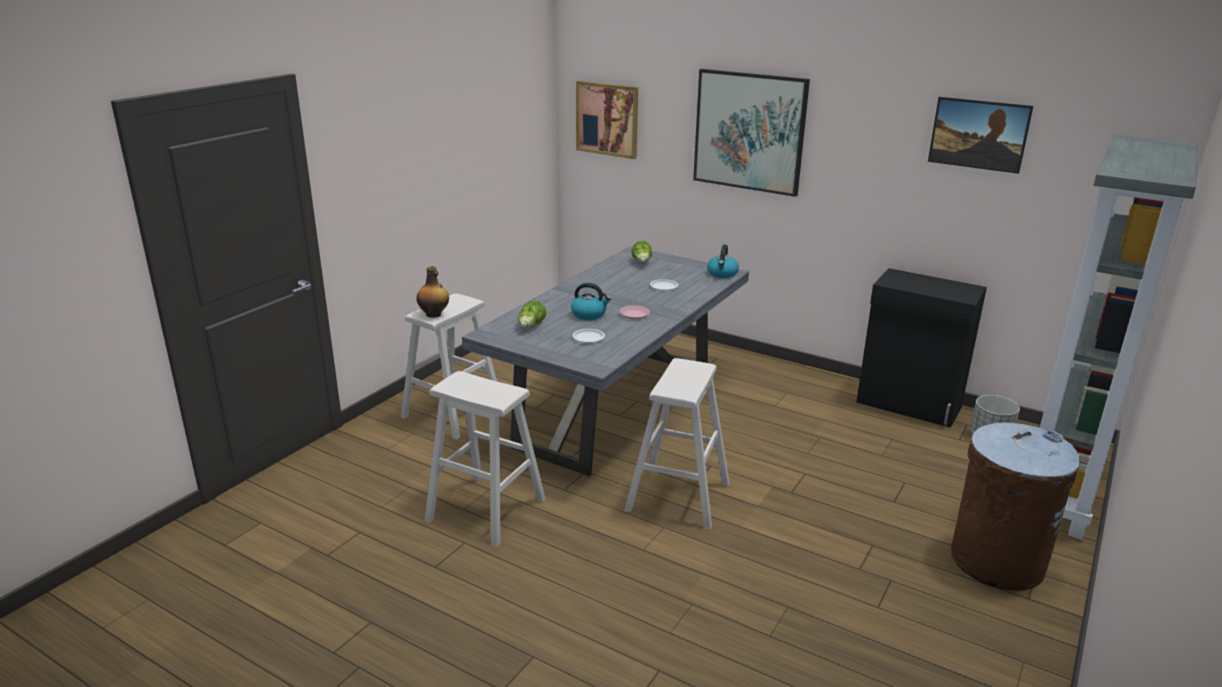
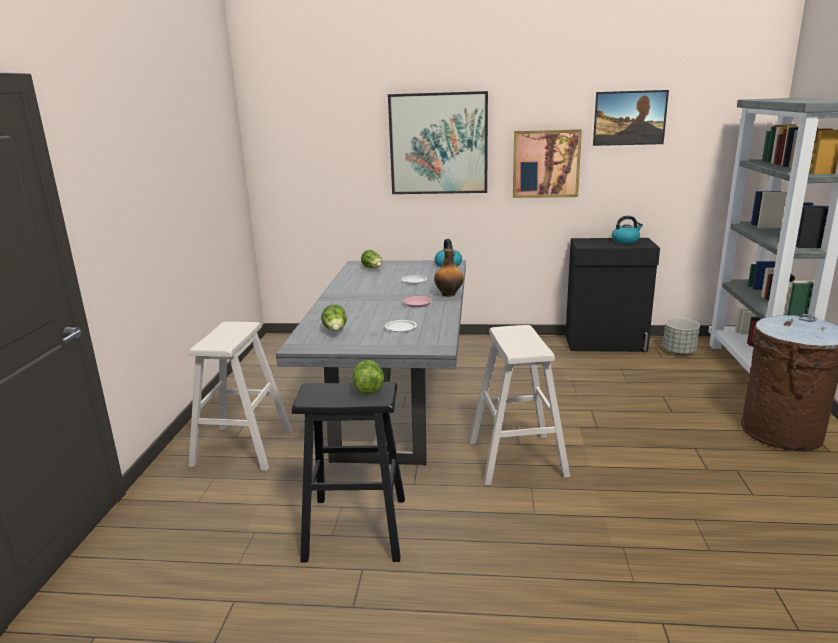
camera: 25 degrees left, 5 degrees down
(434, 314) = (221, 342): bottle -> bottle (449, 294)
(486, 510) = (355, 528): beige stool -> black stool
(501, 388) = (368, 387): none -> lettuce
(589, 314) = (378, 311): kettle -> kettle (625, 241)
(607, 119) = (299, 152): picture -> picture (546, 164)

